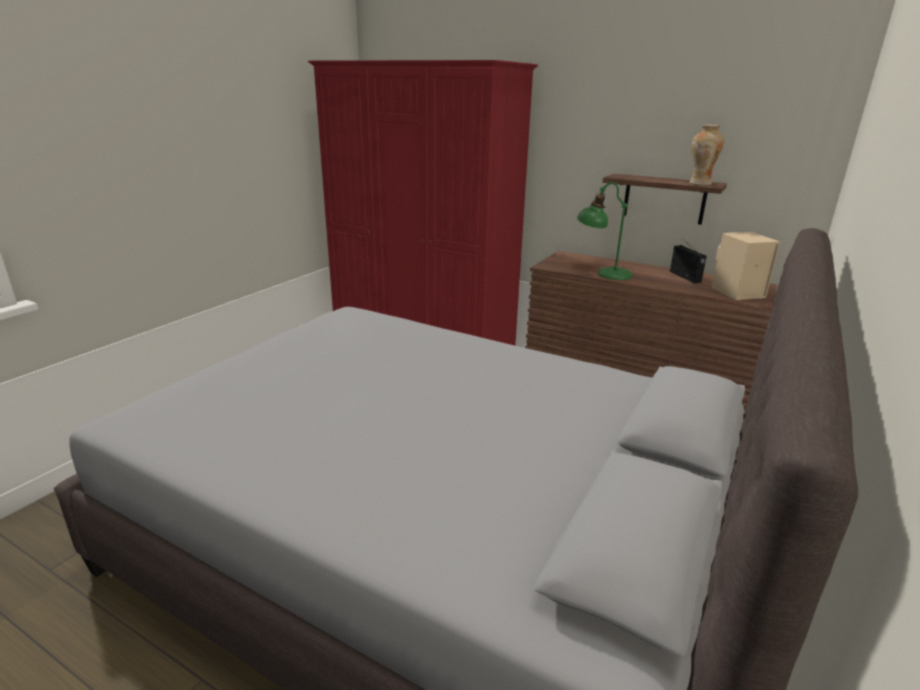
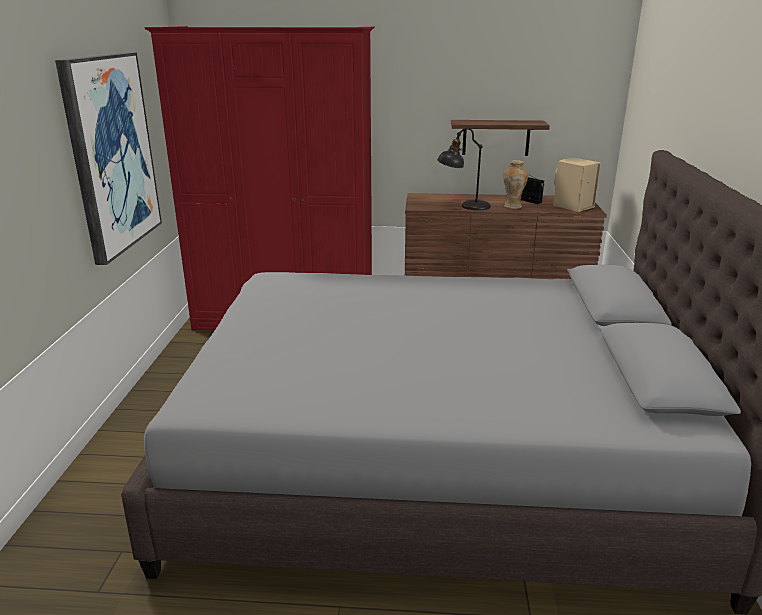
camera: 25 degrees left, 0 degrees up
(245, 175) = (111, 154): none -> picture
(601, 271) = (463, 205): green table lamp -> grey table lamp
(700, 183) = (529, 123): vase -> vase (512, 206)

